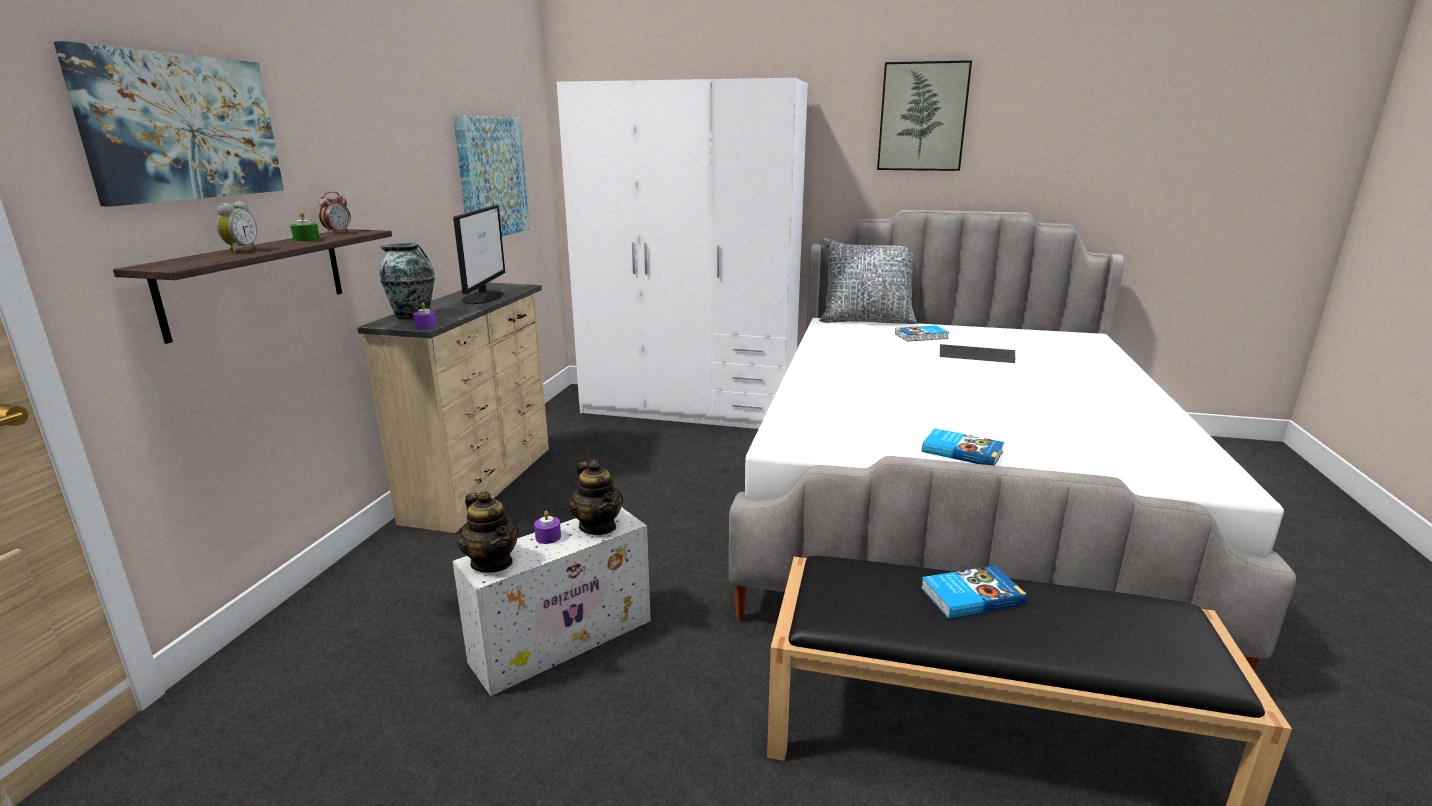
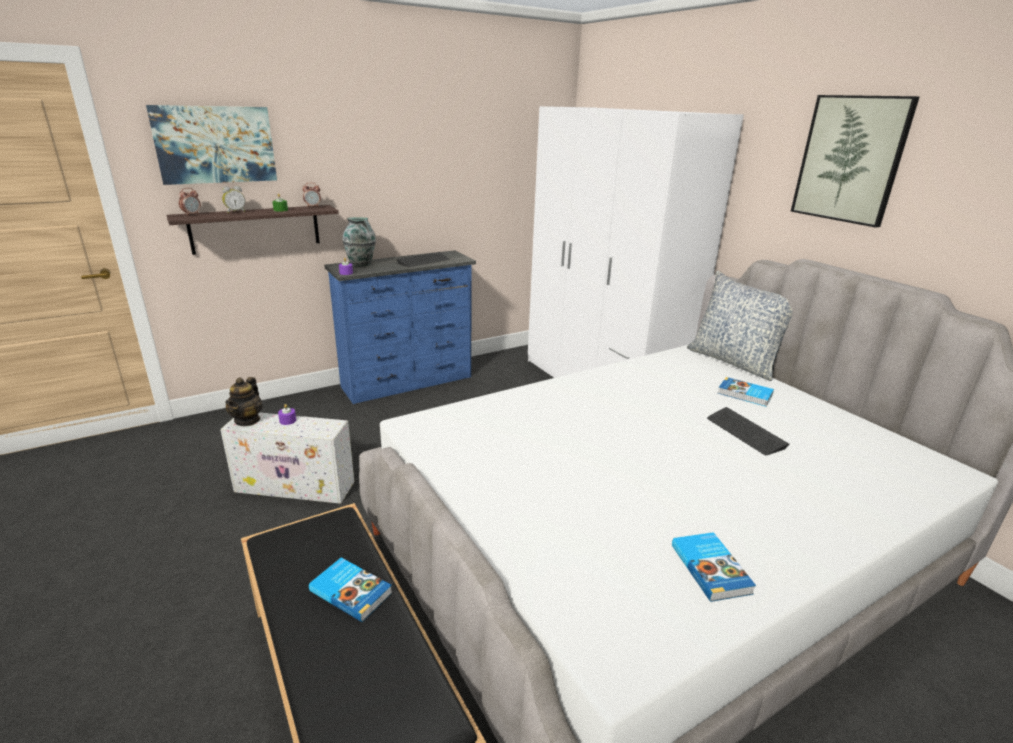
camera: 45 degrees right, 5 degrees up
(172, 261) = (192, 214): none -> alarm clock
(484, 297) = (423, 261): monitor -> keyboard
(484, 483) = (409, 382): beige dresser -> blue dresser
(491, 177) = (484, 176): picture -> none
(598, 526) = (314, 427): teapot -> none
(961, 451) = (495, 493): book -> book (711, 568)

